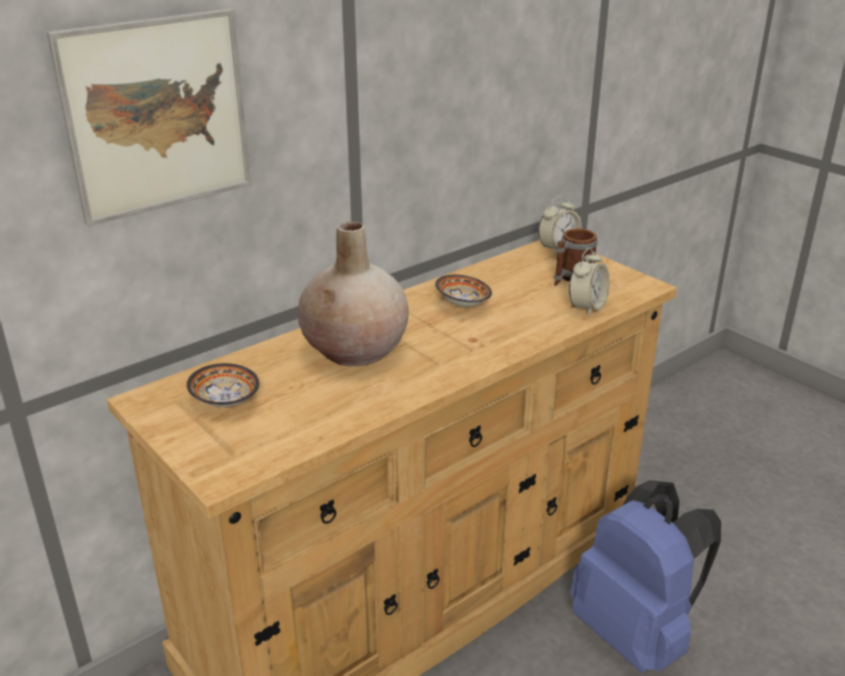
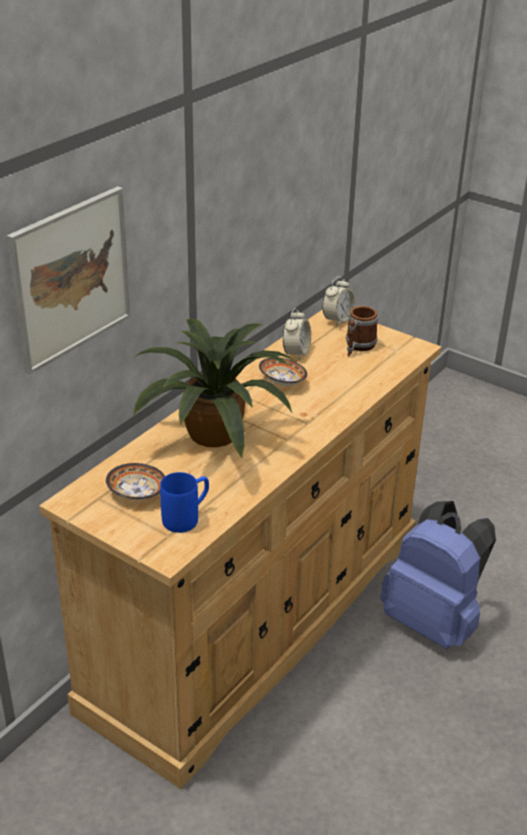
camera: 15 degrees left, 5 degrees up
(269, 436) = (187, 517): none -> blue mug
(356, 350) = (217, 436): beige vase -> potted plant
(587, 307) = (380, 373): alarm clock -> alarm clock (296, 353)

